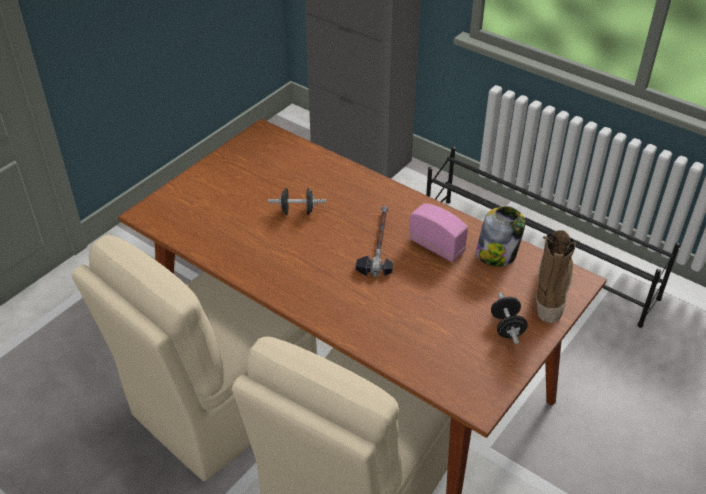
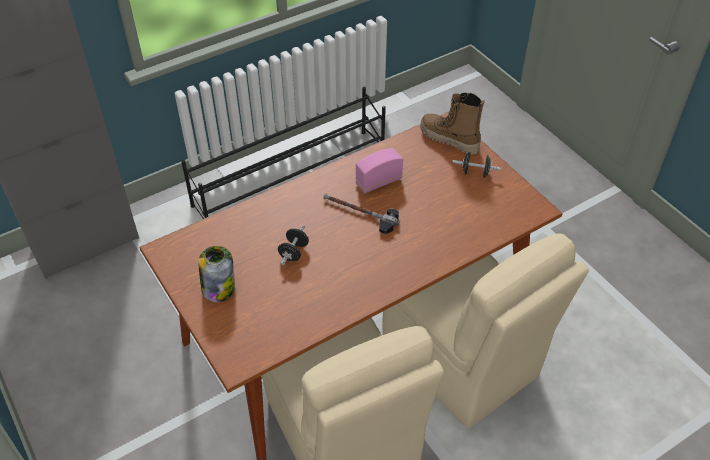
camera: 70 degrees left, 5 degrees up
(497, 254) = (402, 153): jar -> jar (218, 288)

